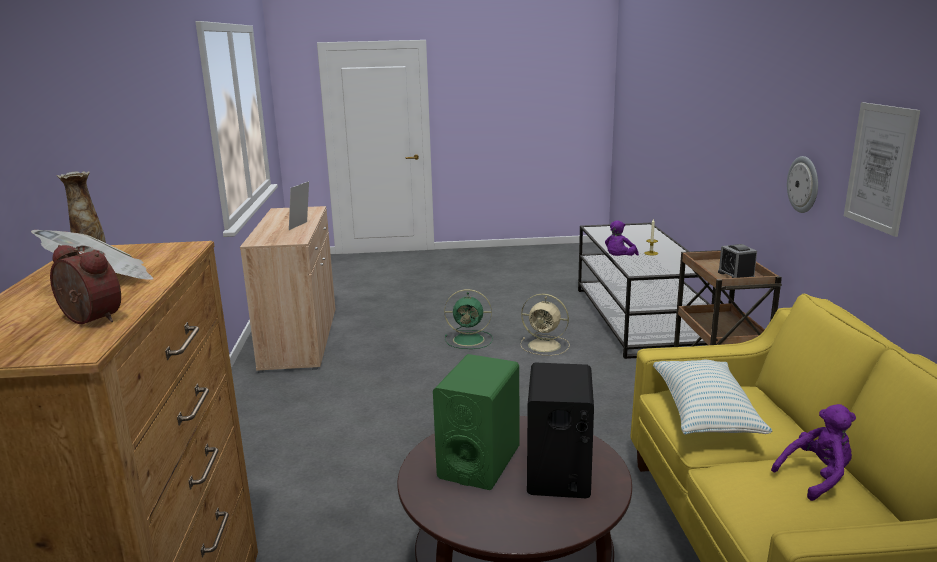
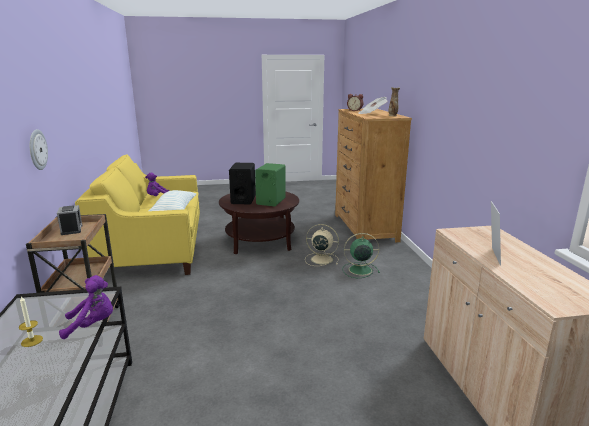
camera: 175 degrees right, 0 degrees up
(470, 340) = (289, 392): green fan -> green fan (359, 270)
(545, 345) = (203, 382): beige fan -> beige fan (320, 259)
(619, 259) = (92, 325): purple plush toy -> purple plush toy turned 45 degrees clockwise
(880, 167) = (60, 115): picture -> none

